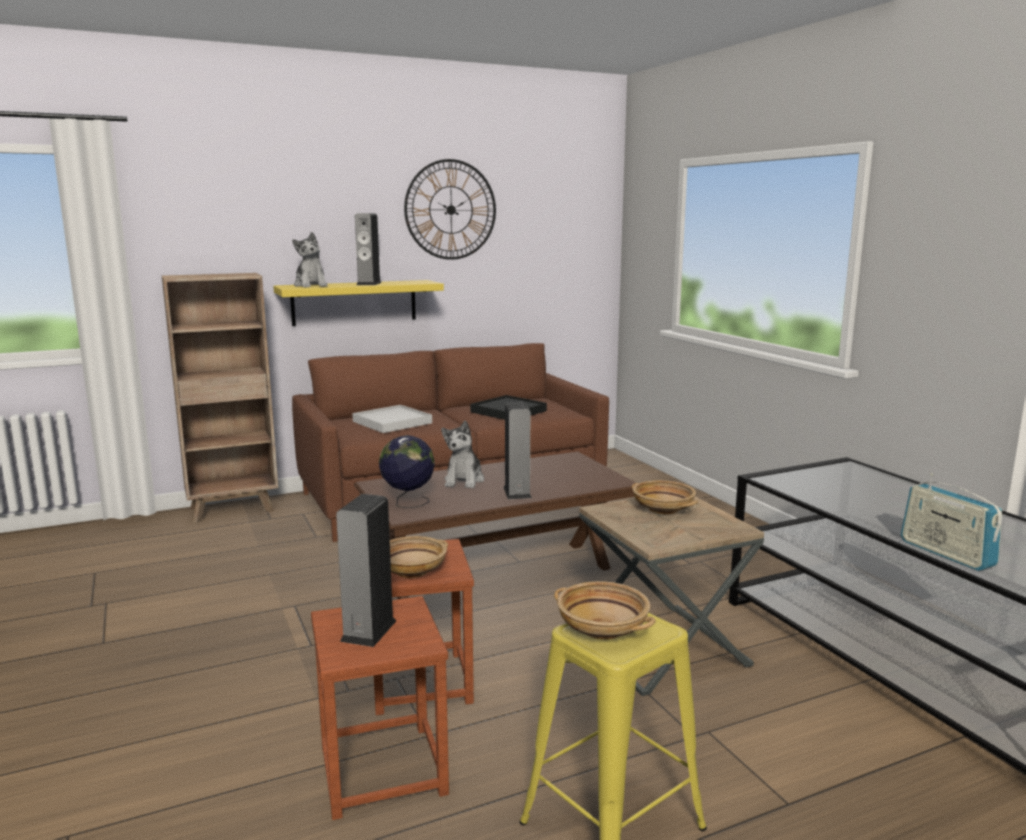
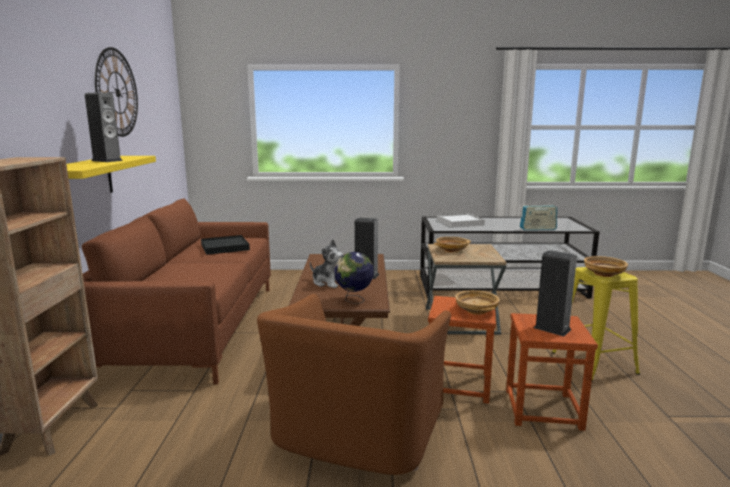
camera: 65 degrees left, 0 degrees up
(266, 634) = (356, 432): none -> brown armchair
(311, 285) = (74, 166): plush toy -> none
(392, 422) = (189, 275): white tray -> white tray (460, 222)

